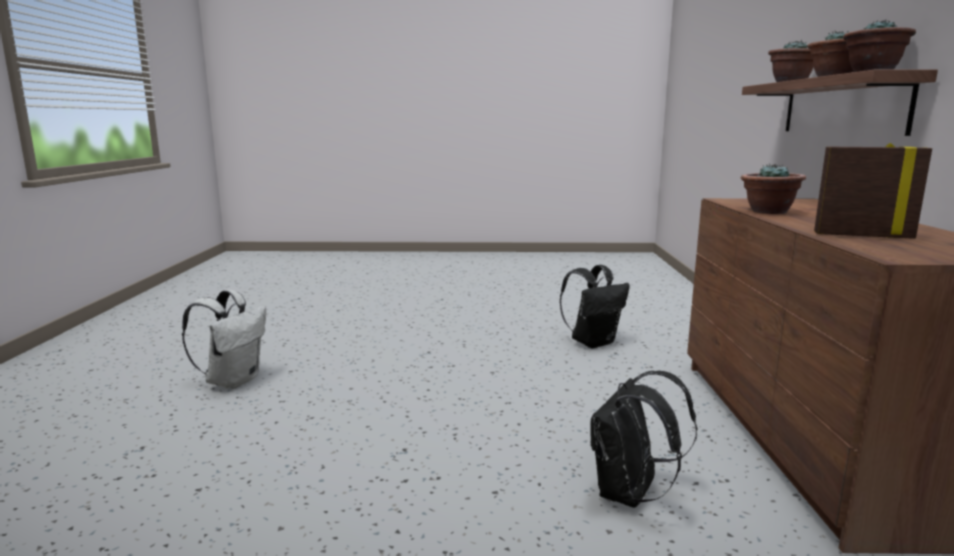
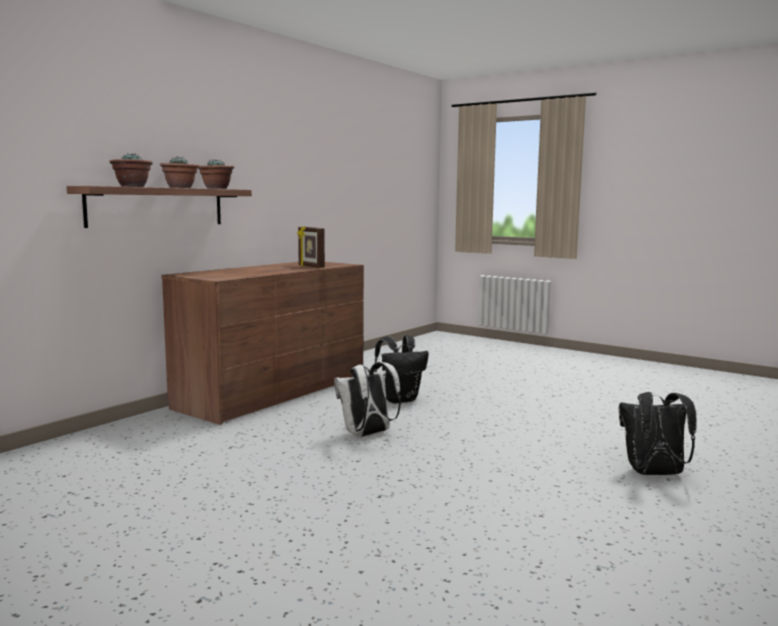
camera: 145 degrees left, 5 degrees down
(233, 381) = (605, 520): white backpack -> white backpack (367, 435)
(593, 342) = (218, 460): black backpack -> black backpack (653, 474)
(768, 212) = (262, 273): potted plant -> none

